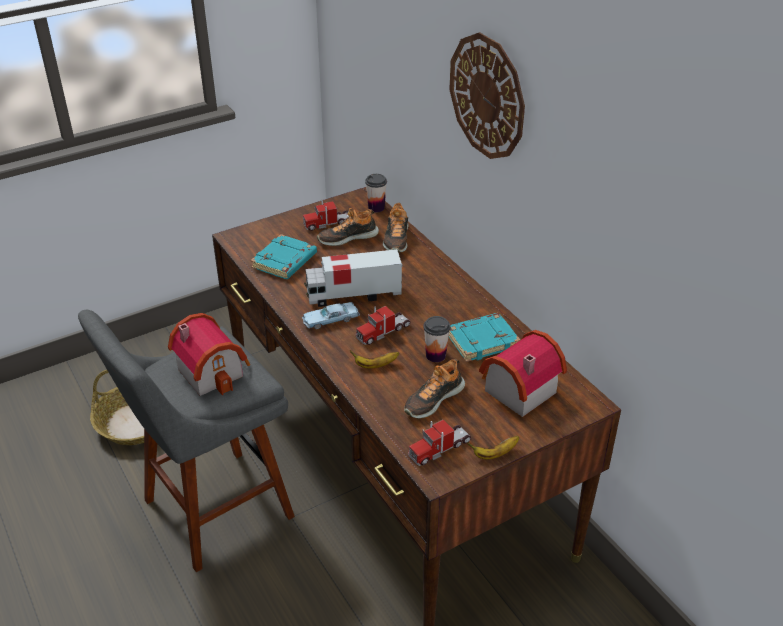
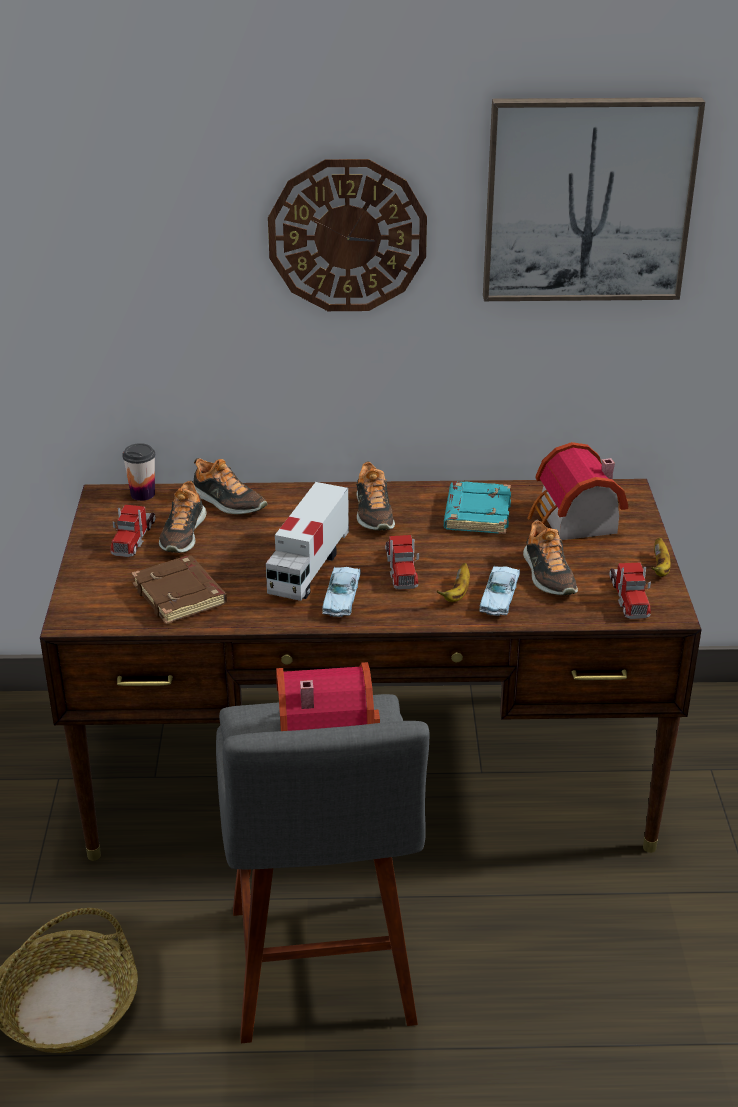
camera: 60 degrees left, 5 degrees down
(285, 262) = (181, 595): turquoise book -> brown book
(387, 385) = (499, 597): none -> blue toy car
(435, 355) = (475, 549): cup -> none
(438, 297) = (373, 513): none -> shoe
(617, 149) = (588, 200): none -> picture

